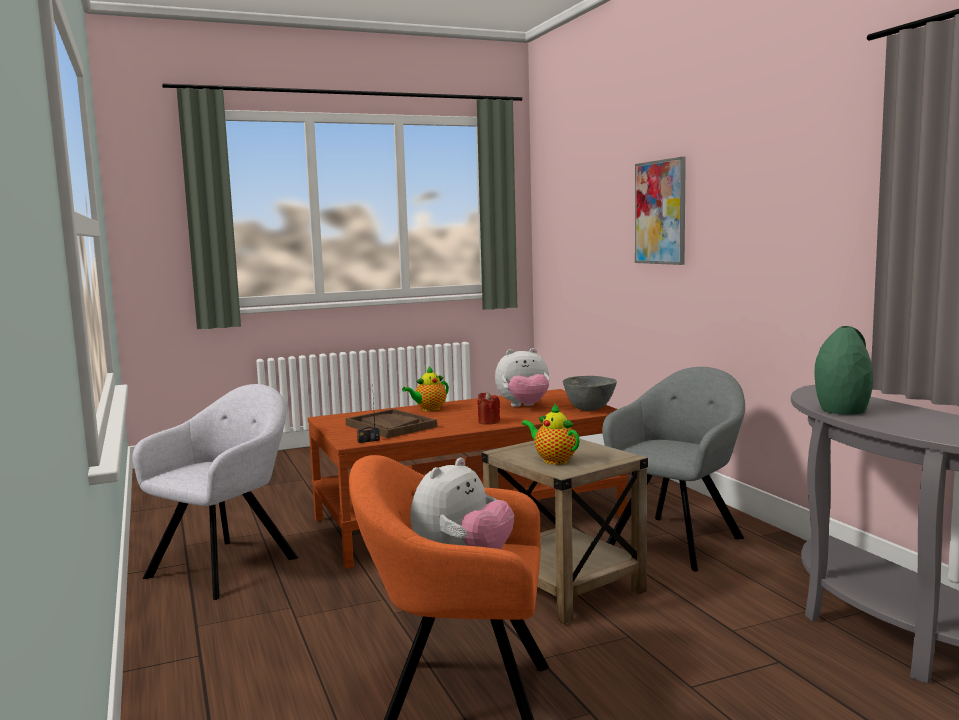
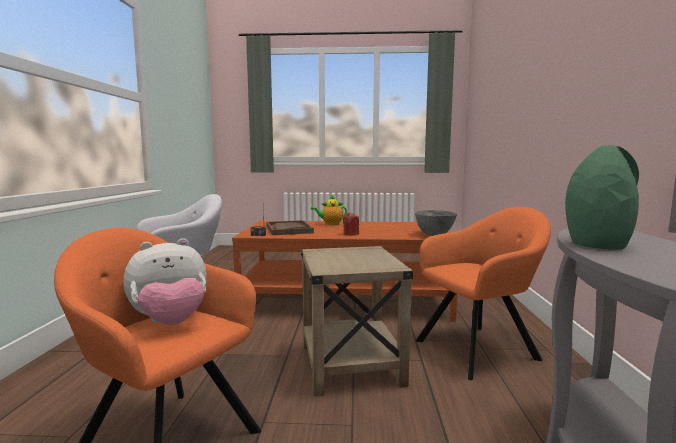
camera: 25 degrees right, 0 degrees up
(524, 407) = (392, 229): plush toy -> none
(553, 460) = (335, 261): teapot -> none
(660, 212) = (527, 90): picture -> none
(677, 540) = (480, 349): grey armchair -> orange armchair

